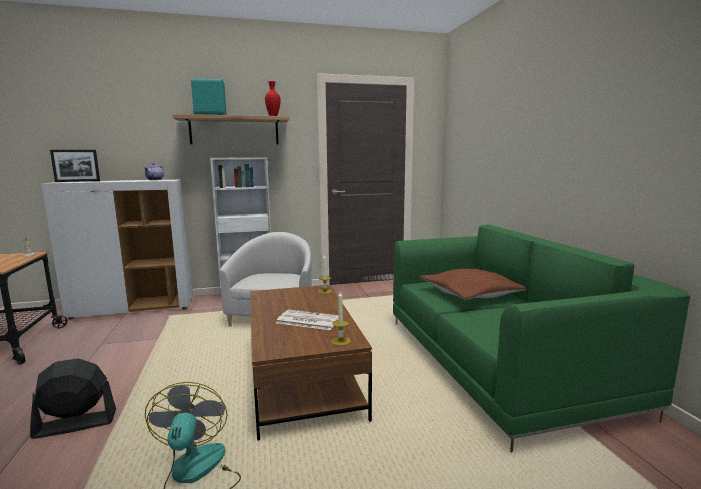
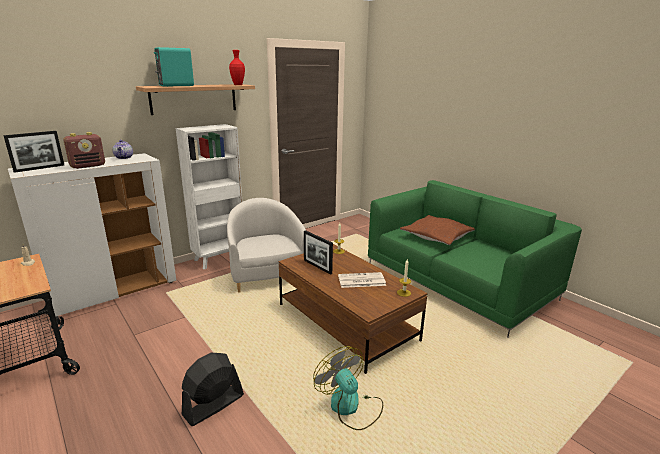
camera: 25 degrees left, 10 degrees up
(113, 181) = (88, 166): none -> radio
(280, 301) = (317, 266): none -> picture frame

